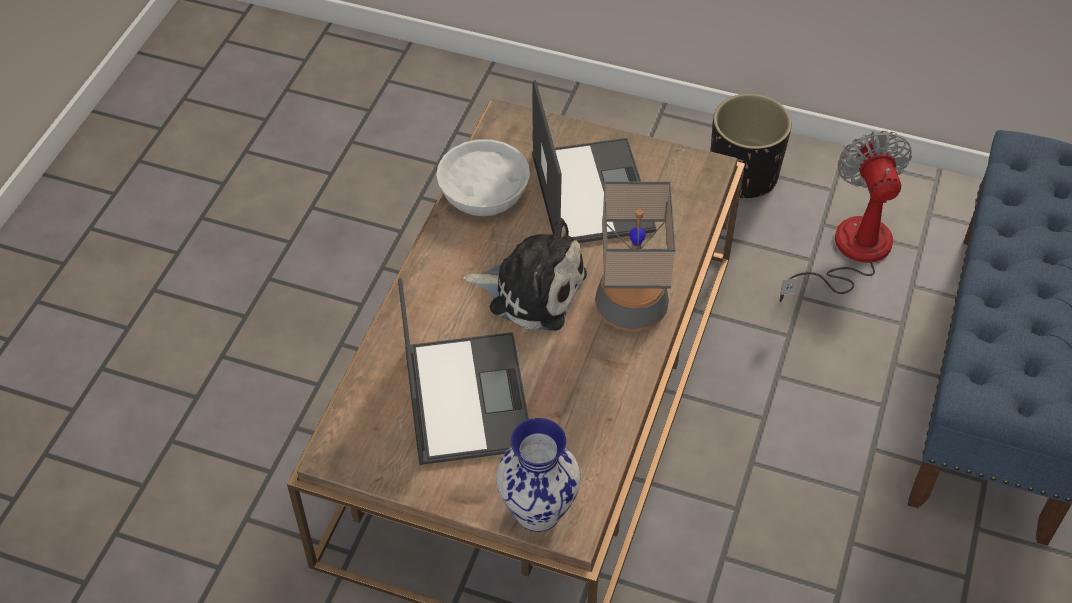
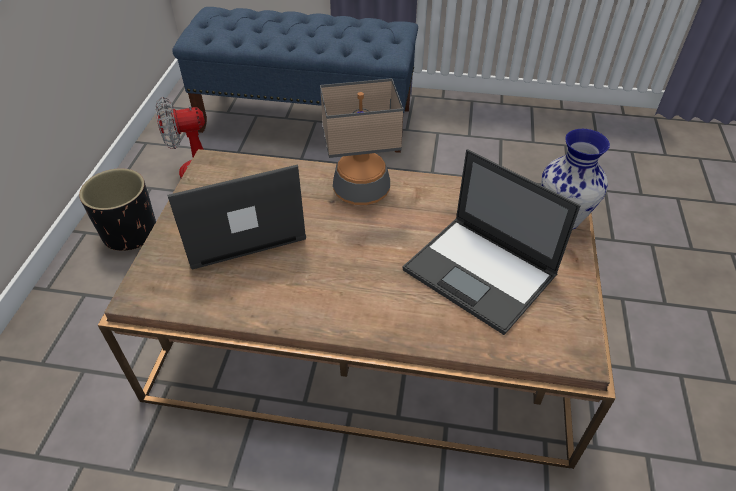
camera: 100 degrees left, 5 degrees down
(466, 397) = (481, 273): laptop -> laptop turned 120 degrees counterclockwise
(483, 193) = (244, 298): white bowl -> none
(531, 289) = (356, 248): plush toy -> none

